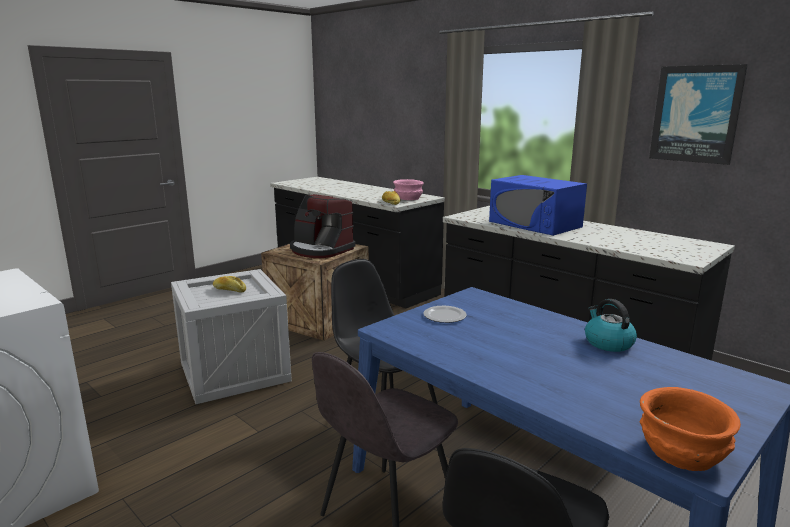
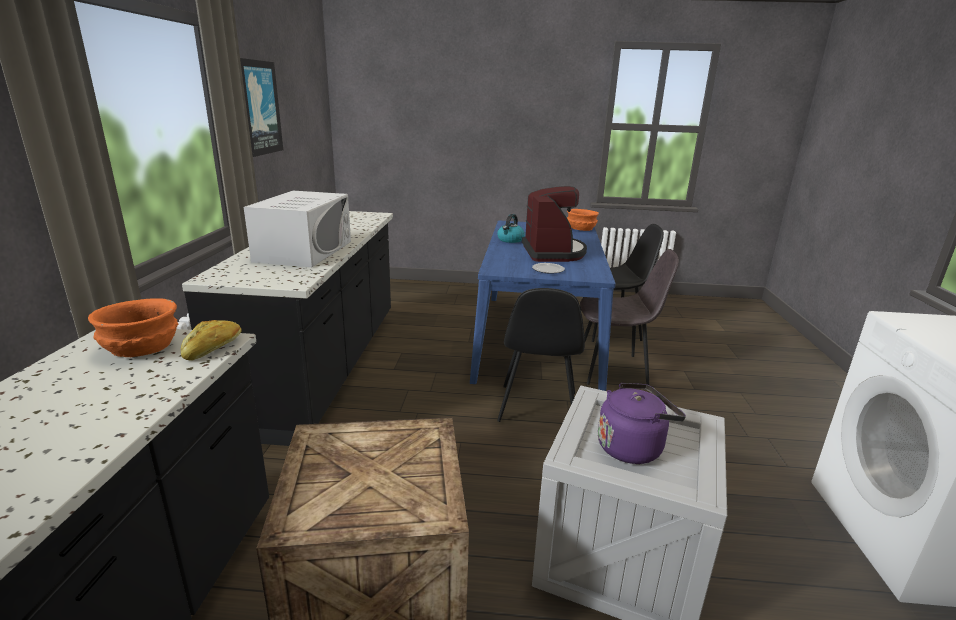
camera: 130 degrees left, 5 degrees up
(229, 290) = (632, 447): bread -> purple kettle
(320, 250) = (372, 461): coffee machine -> coffee machine (553, 252)
(408, 198) = (140, 348): pink bowl -> orange bowl
(535, 224) = (304, 251): blue microwave -> white microwave

